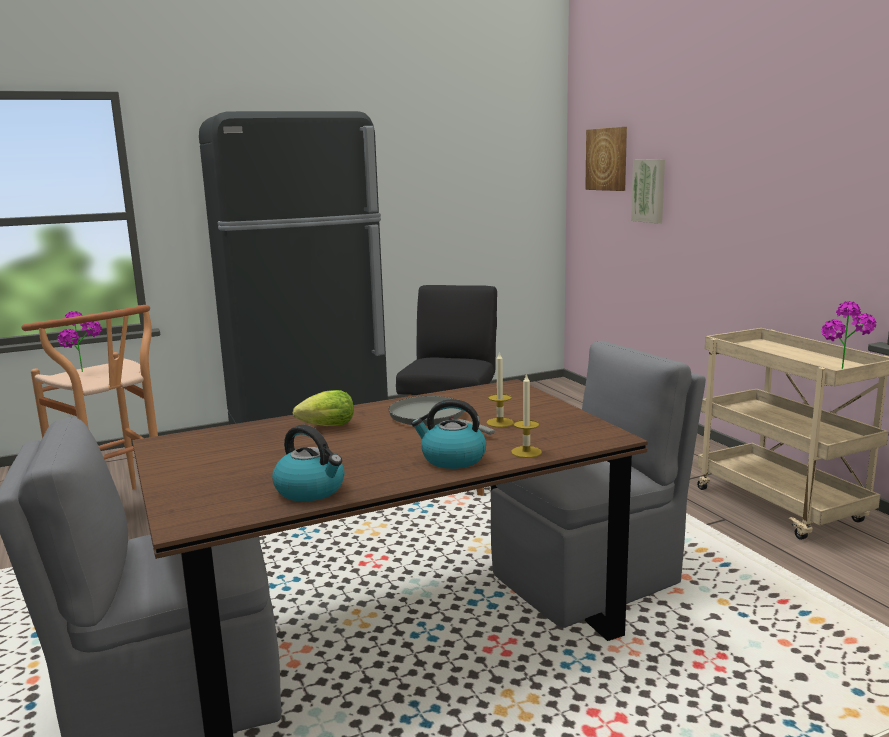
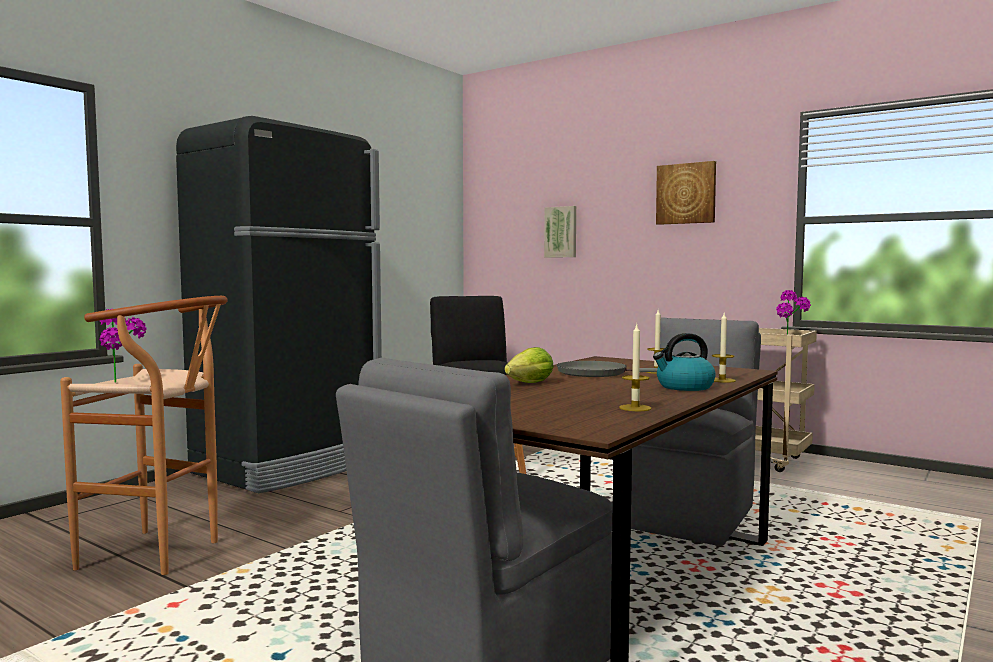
camera: 30 degrees left, 10 degrees down
(311, 490) = (635, 408): kettle -> candle
(607, 159) = (513, 209): picture -> picture (686, 193)

